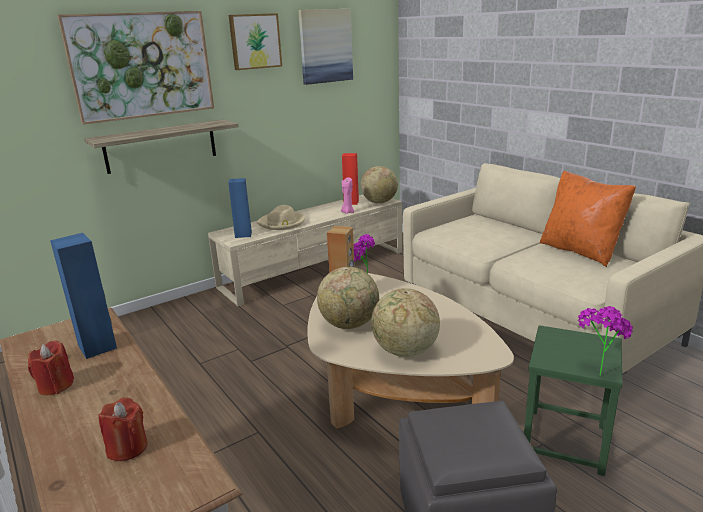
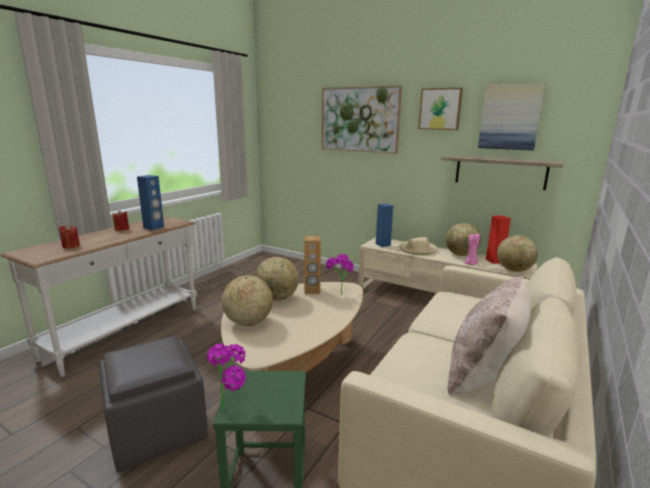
camera: 65 degrees right, 5 degrees down
(161, 146) = (360, 171): shelf -> shelf (500, 172)
(321, 210) = (461, 255): none -> globe
(580, 251) = (483, 376): orange pillow -> beige pillow

